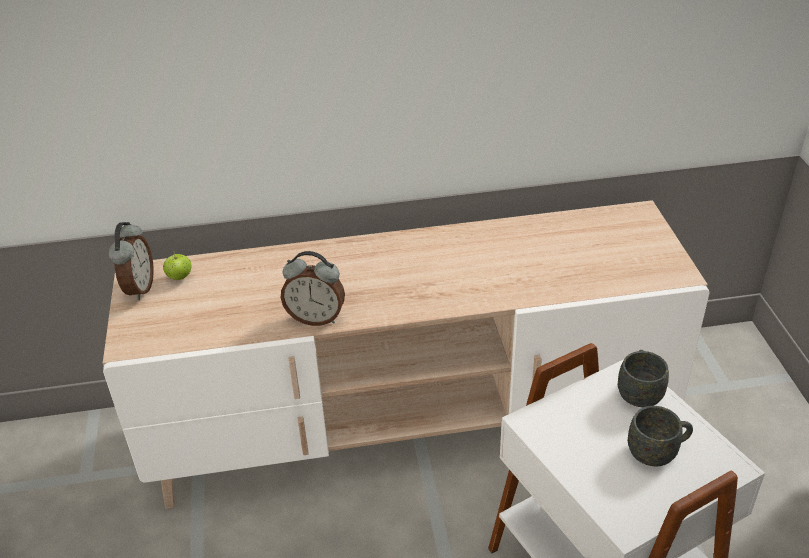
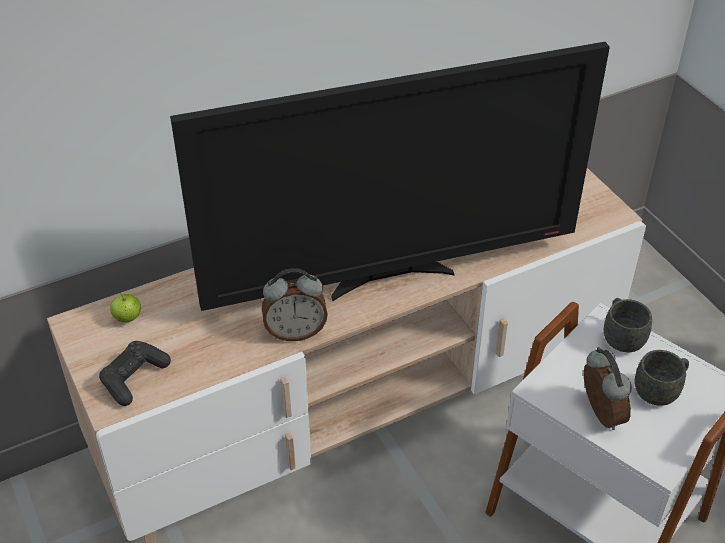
camera: 20 degrees left, 5 degrees up
(138, 288) = (88, 340): alarm clock -> alarm clock (599, 414)
(158, 326) = (134, 378): none -> black game controller
(427, 289) = (390, 277): none -> television

